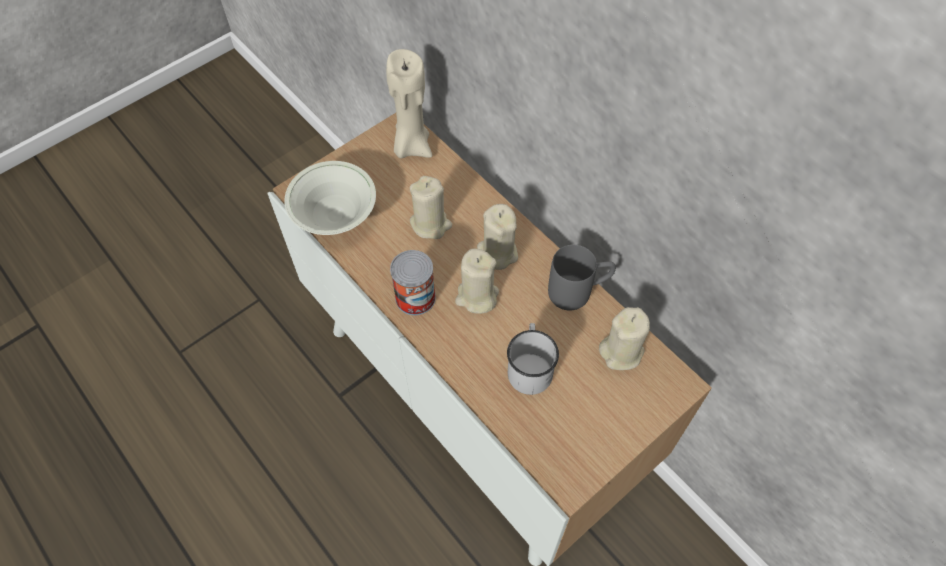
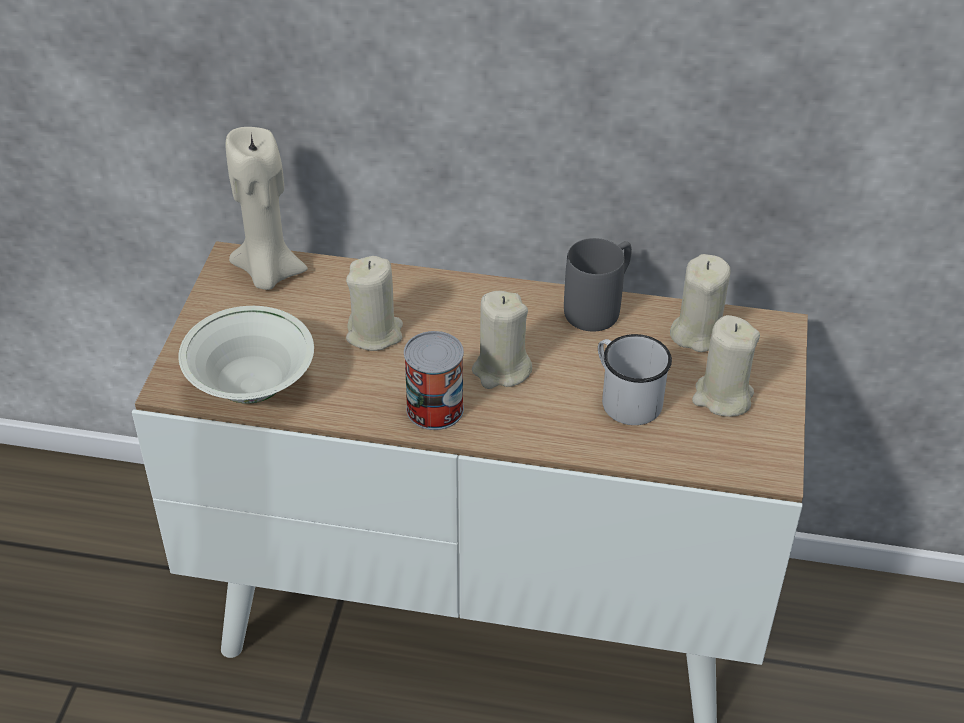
camera: 40 degrees left, 15 degrees down
(497, 252) = (478, 319): beige candle -> beige candle (722, 397)

